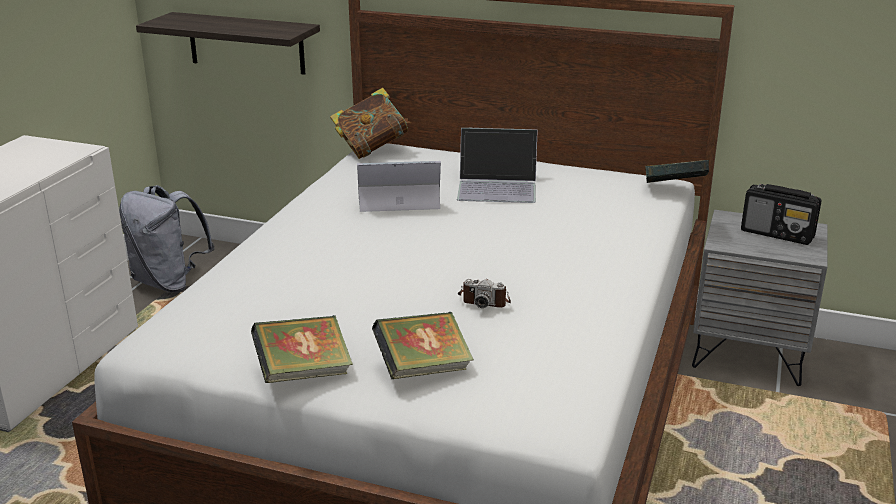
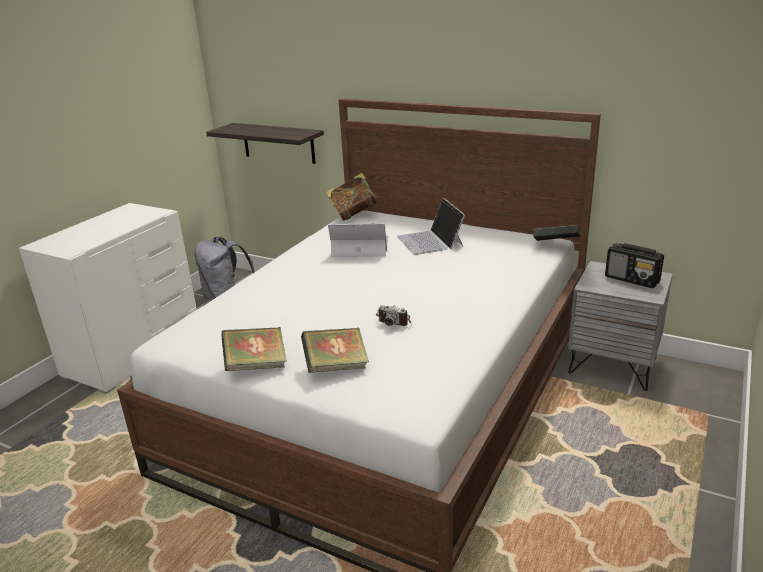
camera: 10 degrees right, 0 degrees up
(497, 186) = (430, 241): laptop -> laptop turned 60 degrees clockwise

